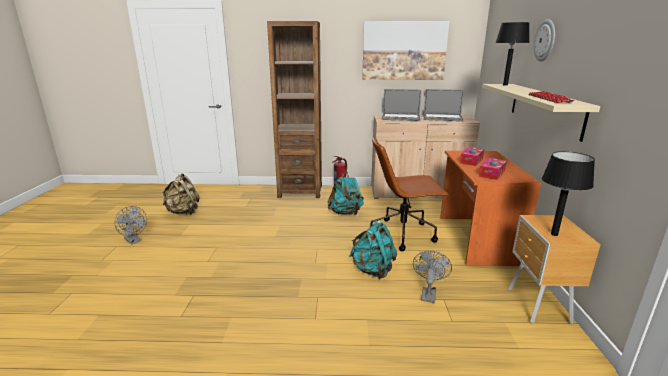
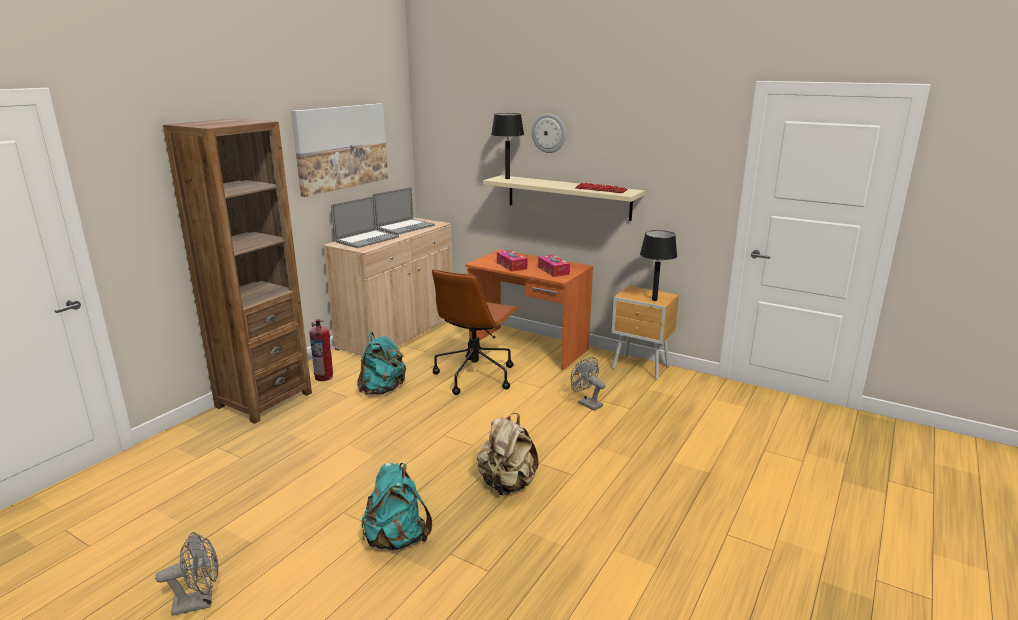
camera: 60 degrees left, 0 degrees up
(183, 212) = (159, 527): beige backpack -> beige backpack (507, 485)
(372, 270) = (524, 416): turquoise backpack -> turquoise backpack (397, 539)

